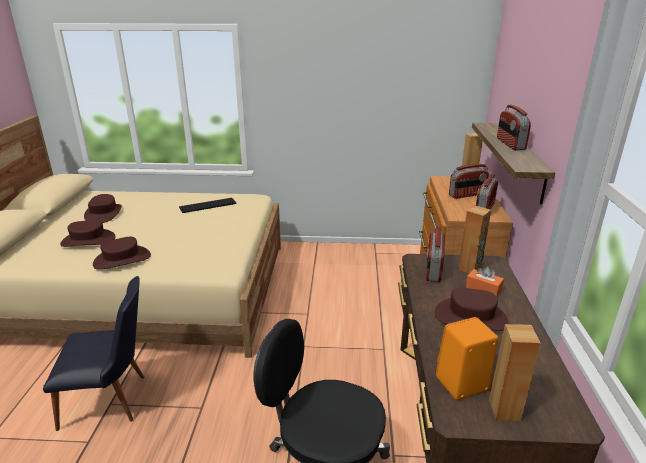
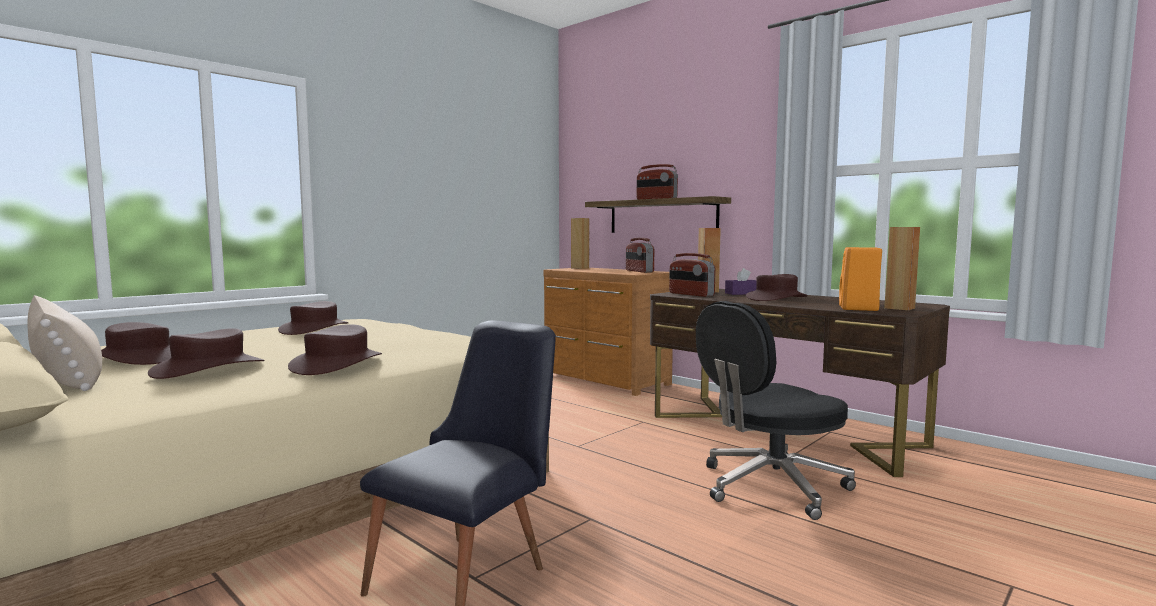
camera: 50 degrees left, 20 degrees down
(61, 224) = (68, 377): none -> beige pillow
(207, 206) = (315, 329): keyboard -> brown hat
(467, 195) = (604, 270): radio -> none
(483, 288) = (742, 293): orange tissue box -> purple tissue box

